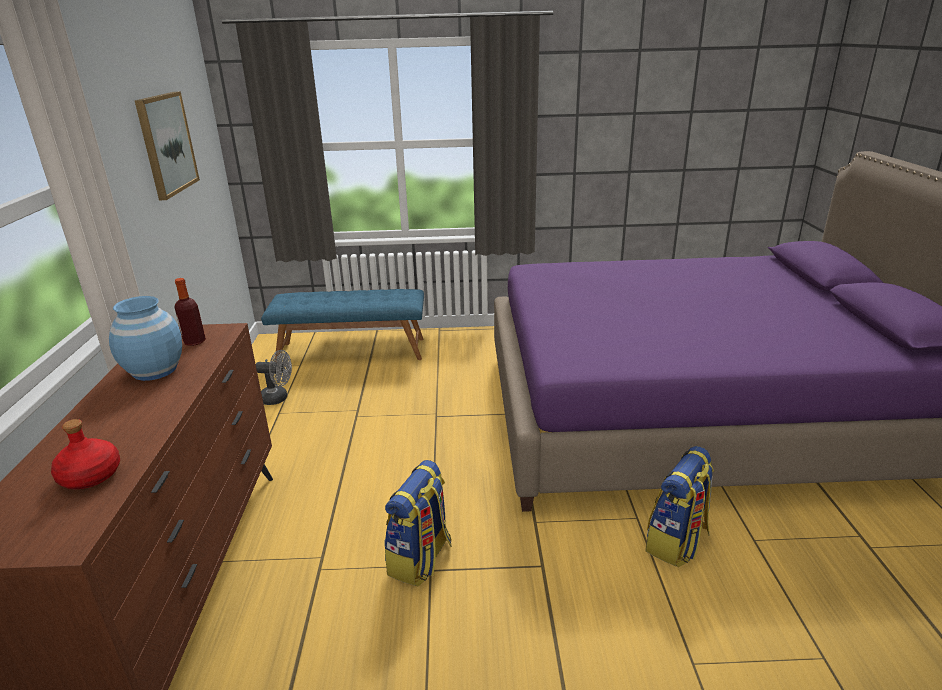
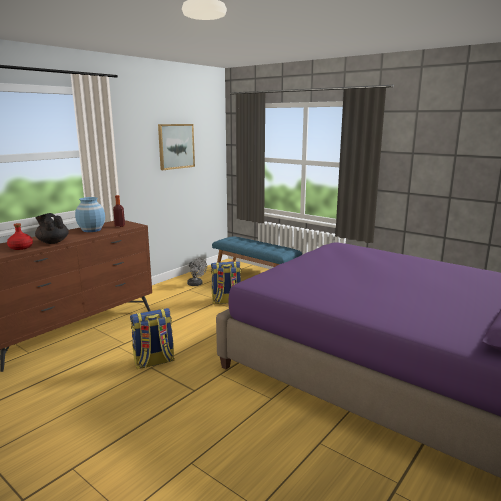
camera: 40 degrees right, 10 degrees down
(138, 431) = (53, 242): none -> black teapot
(677, 542) = (273, 418): backpack -> backpack (226, 301)

